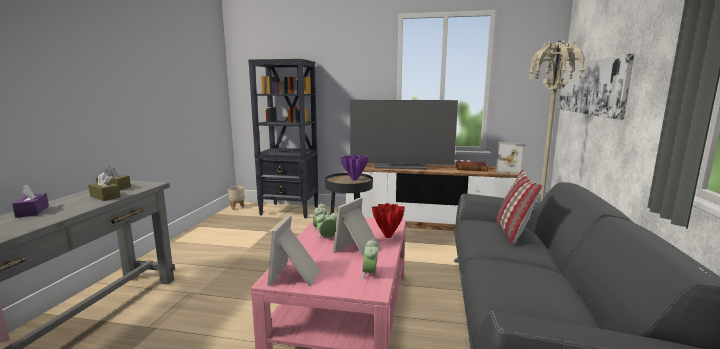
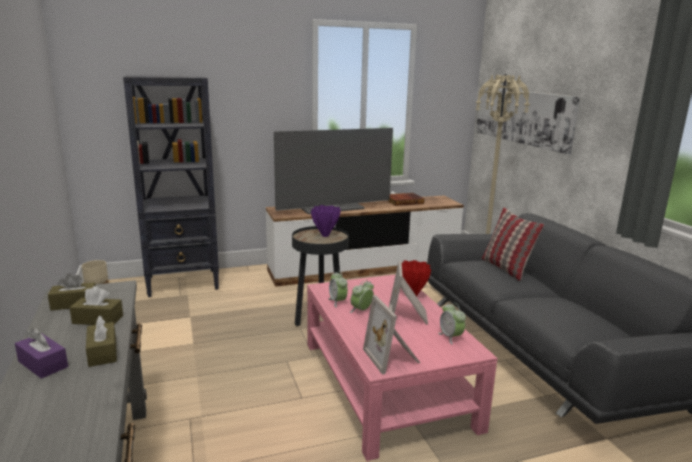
camera: 30 degrees left, 5 degrees up
(67, 212) = (102, 352): none -> brown tissue box
(509, 171) = (442, 201): picture frame -> none

